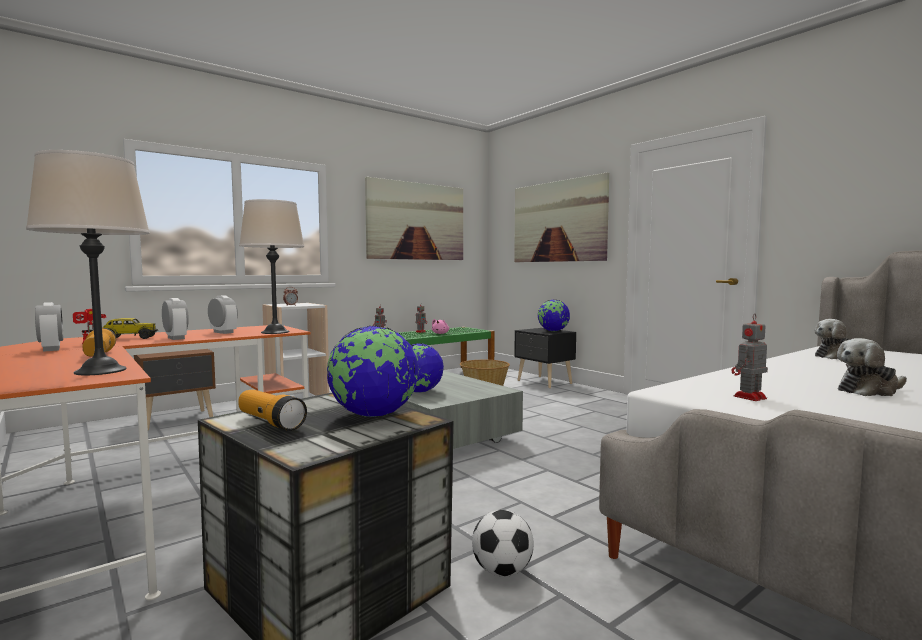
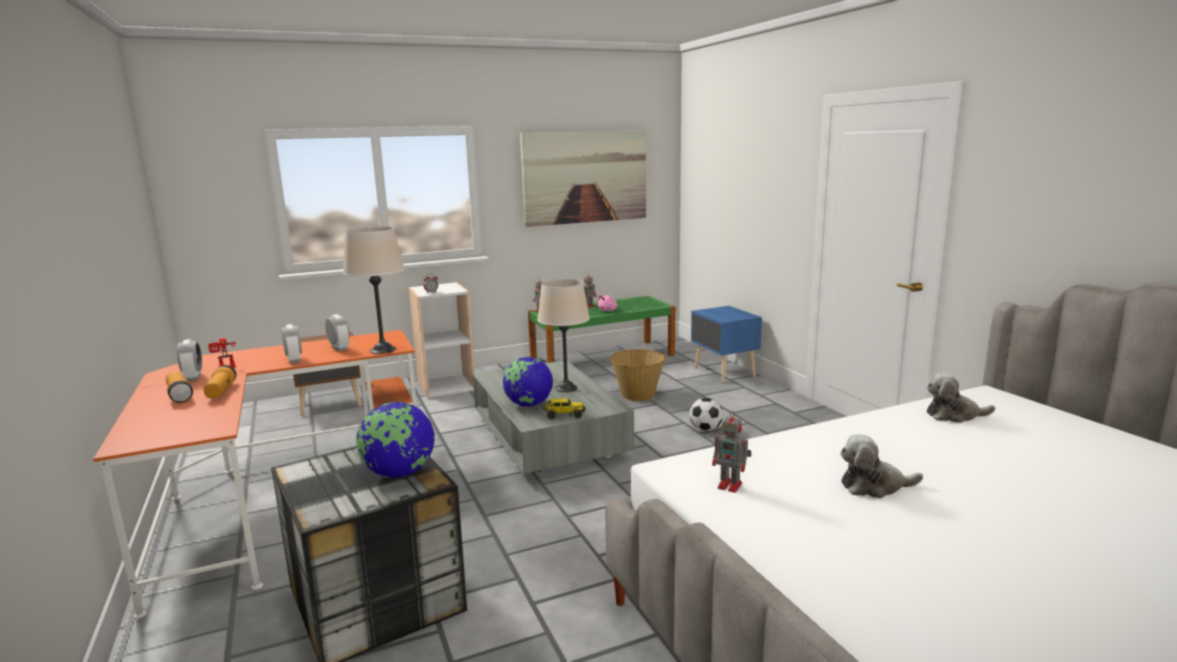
camera: 15 degrees right, 10 degrees up
(100, 371) = (209, 420): beige table lamp -> beige table lamp (566, 388)
(129, 338) = (259, 357): toy truck -> toy truck (564, 415)
(270, 422) = (317, 477): flashlight -> flashlight (179, 395)
(502, 571) = (516, 603): football -> football (705, 429)
(544, 382) = (723, 372): black nightstand -> blue nightstand
(553, 331) = (734, 315): globe -> none
(558, 221) = (749, 180): picture -> none
(749, 397) = (731, 486): toy robot -> toy robot turned 135 degrees counterclockwise

